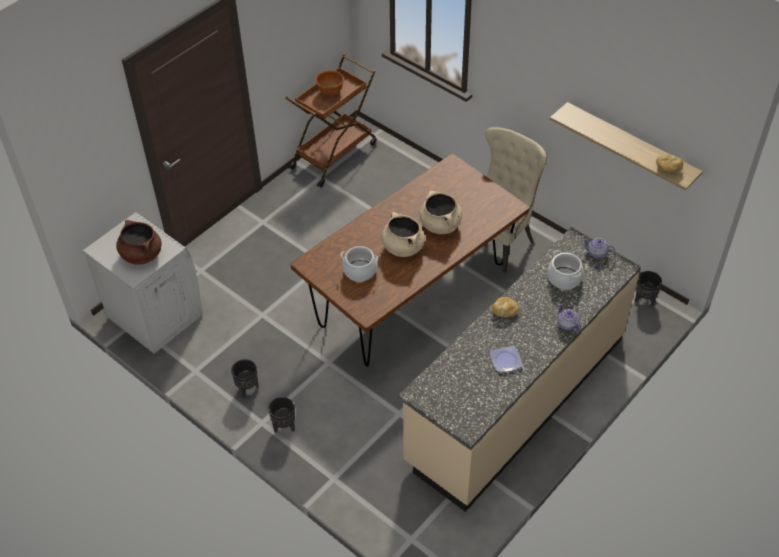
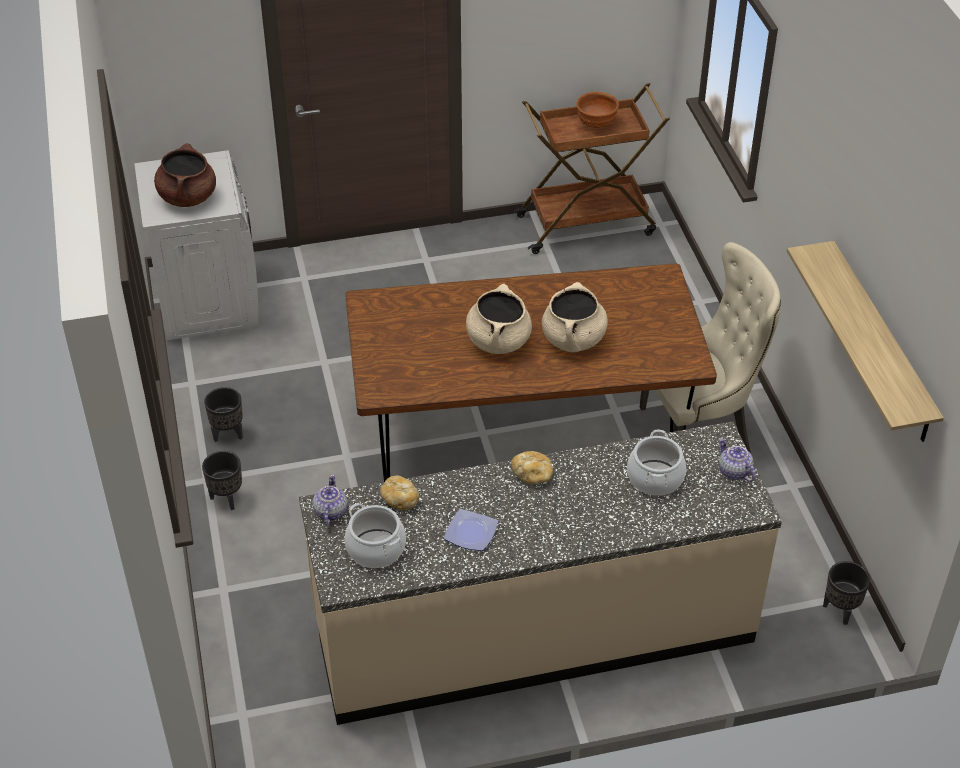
camera: 35 degrees right, 5 degrees down
(360, 271) = (418, 341): cooking pot -> cooking pot (376, 548)
(567, 325) = (598, 536): teapot -> teapot (330, 512)
(668, 168) = (892, 388): bread -> bread (400, 499)

